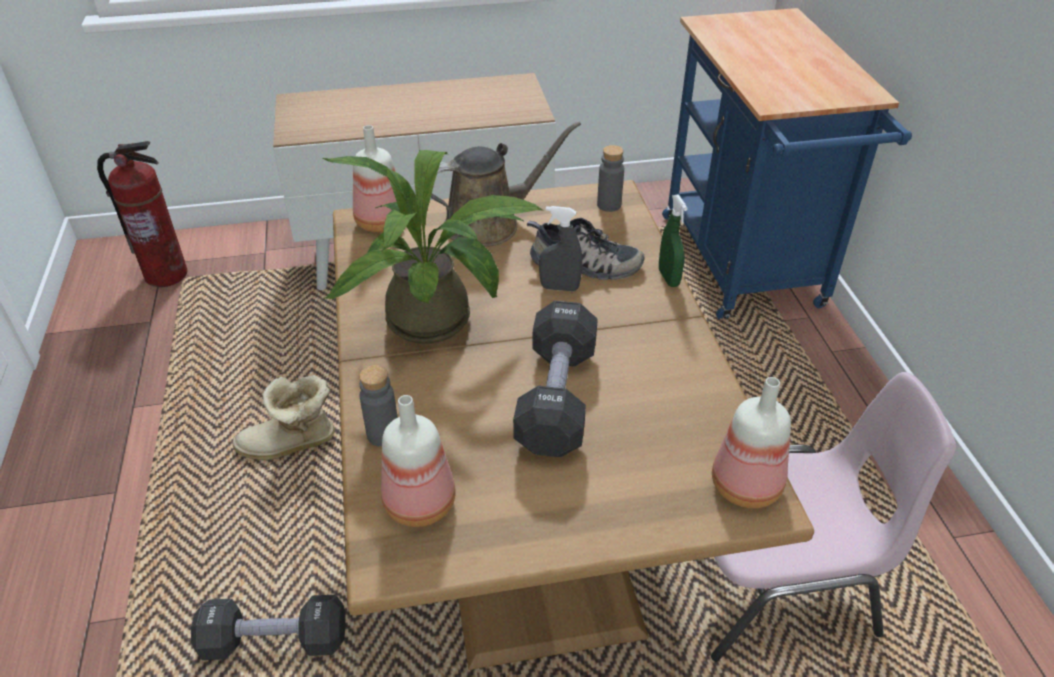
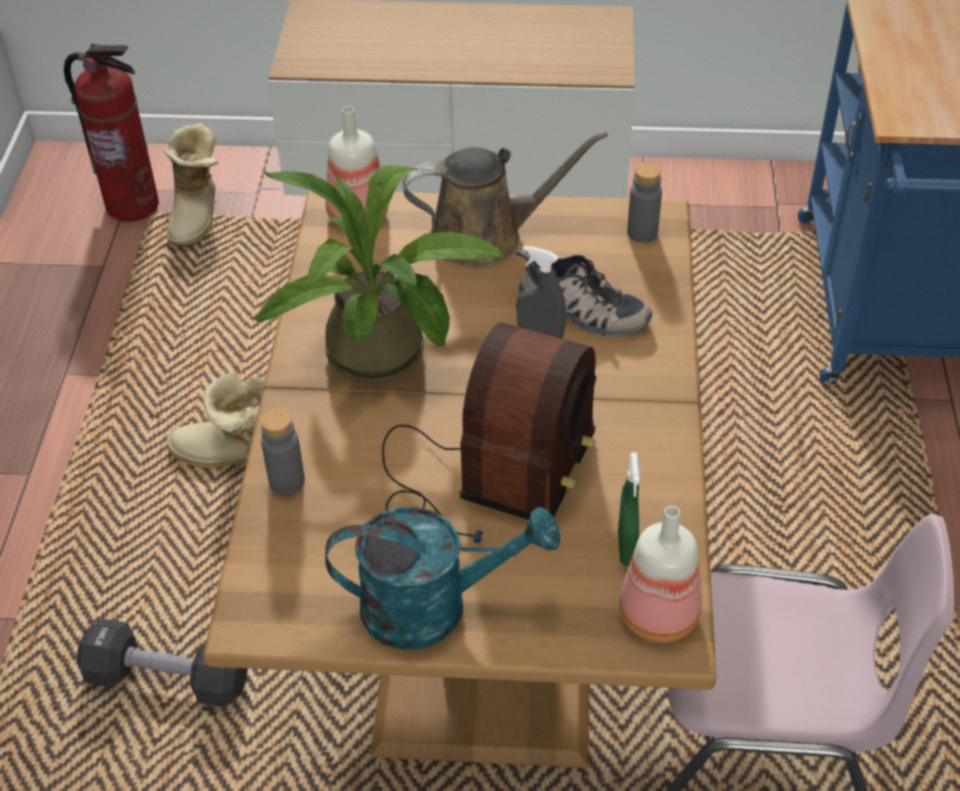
camera: 15 degrees right, 5 degrees up
(221, 275) = (198, 216): none -> boot
(421, 501) = (305, 563): bottle -> none
(550, 516) = (434, 606): none -> turquoise watering can
(556, 398) = (487, 474): black dumbbell -> radio
(668, 278) = (676, 346): green spray bottle -> green spray bottle (626, 548)

